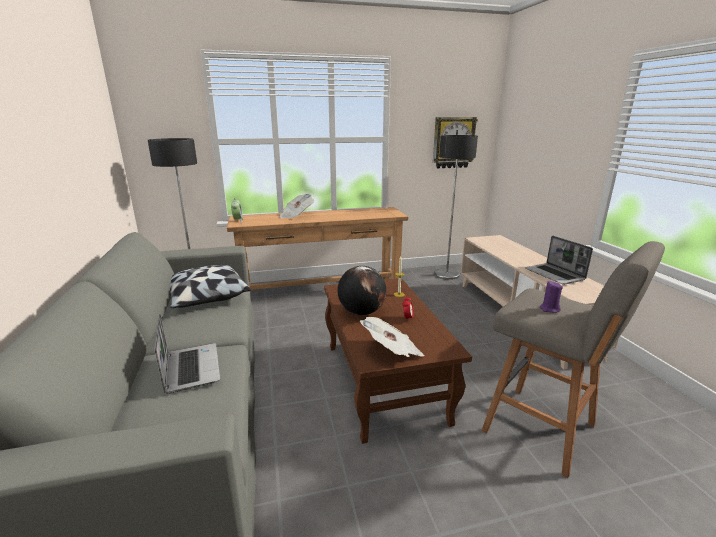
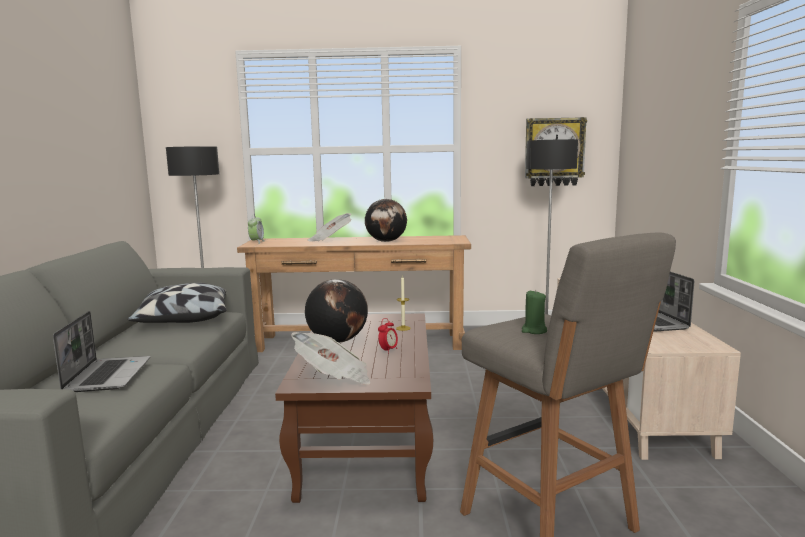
camera: 15 degrees right, 10 degrees down
(343, 216) = (386, 241): none -> globe
(549, 309) = (534, 331): purple candle -> green candle

